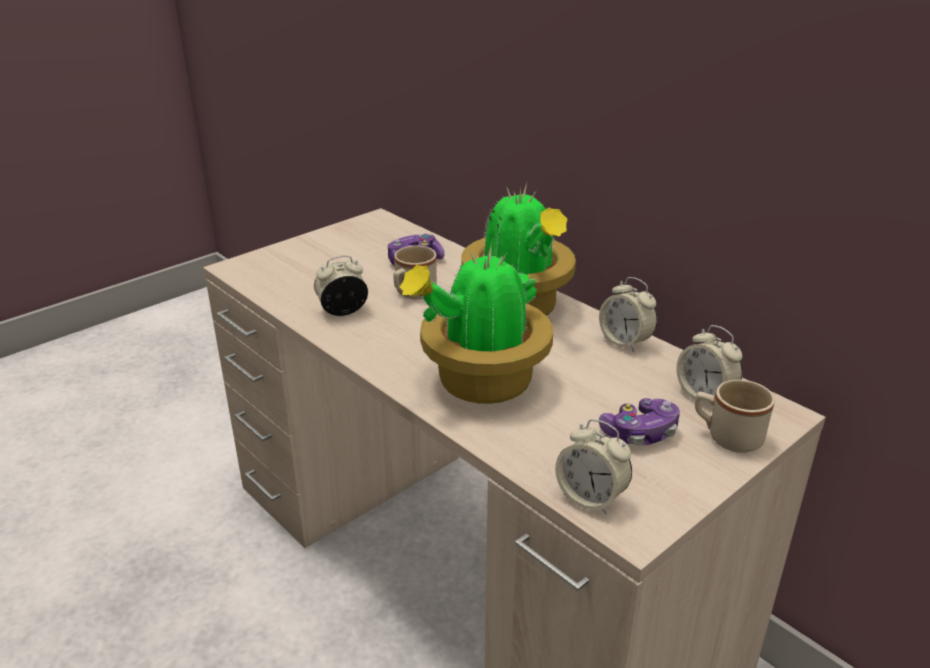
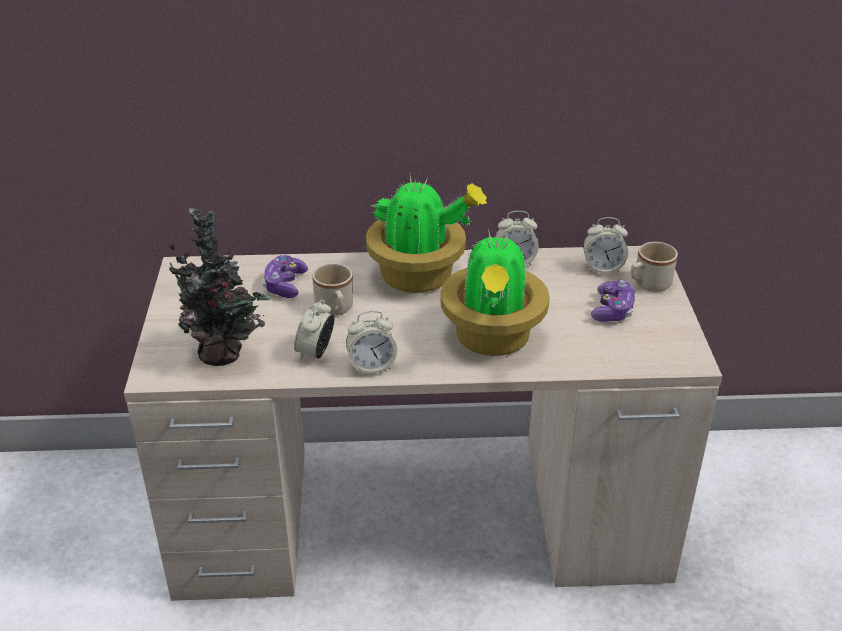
camera: 50 degrees left, 5 degrees up
(291, 280) = (225, 355): none -> potted plant
(591, 498) = (651, 359): alarm clock -> alarm clock (371, 366)

